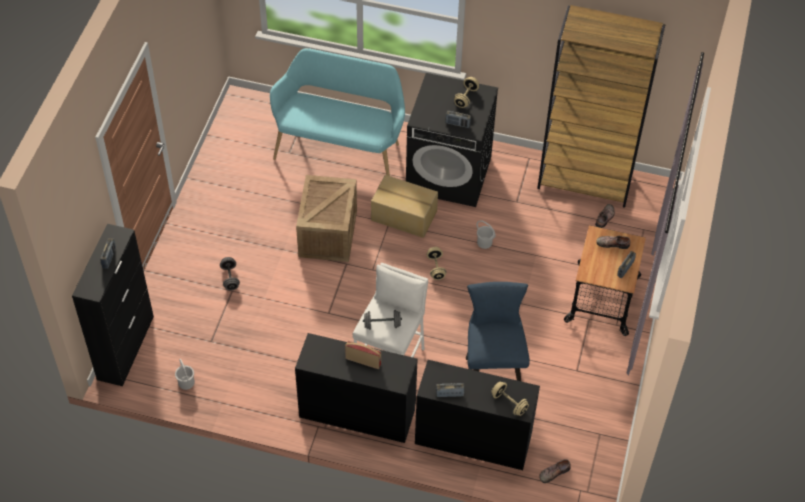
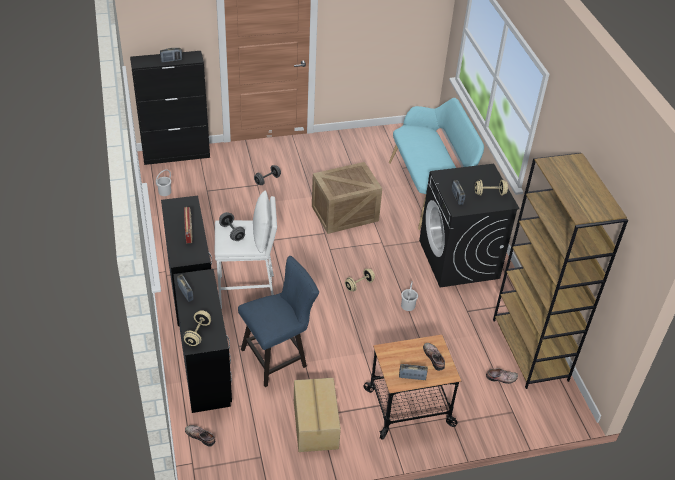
camera: 60 degrees right, 10 degrees down
(404, 216) = (394, 248): cardboard box -> cardboard box (314, 424)

